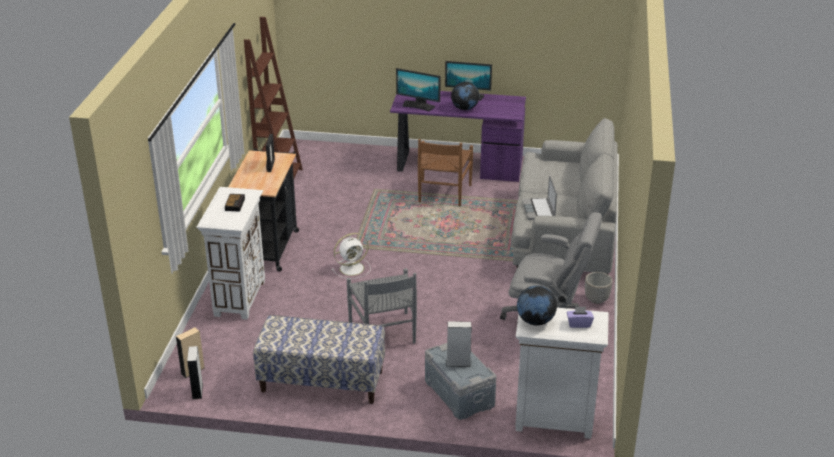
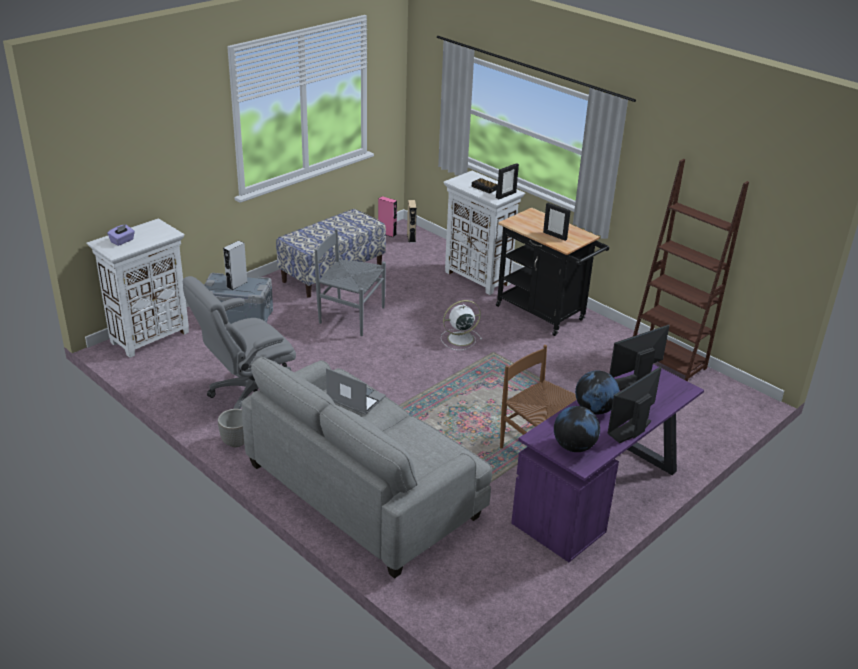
camera: 125 degrees right, 0 degrees up
(197, 391) = (387, 233): grey speaker -> pink speaker
(239, 190) = (506, 195): none -> picture frame
(353, 268) = (459, 339): white fan -> white fan turned 60 degrees clockwise
(535, 321) = (156, 228): globe -> globe (574, 447)

